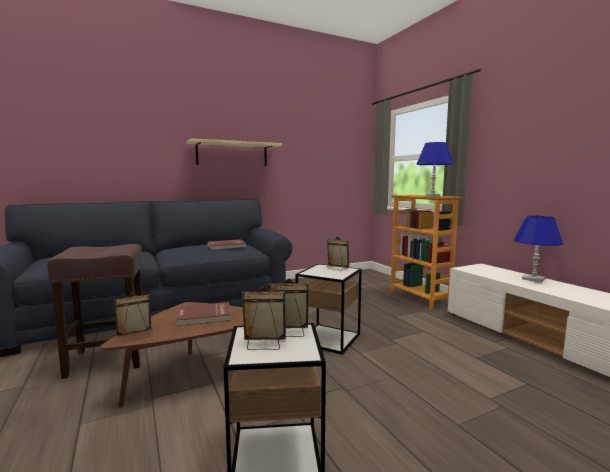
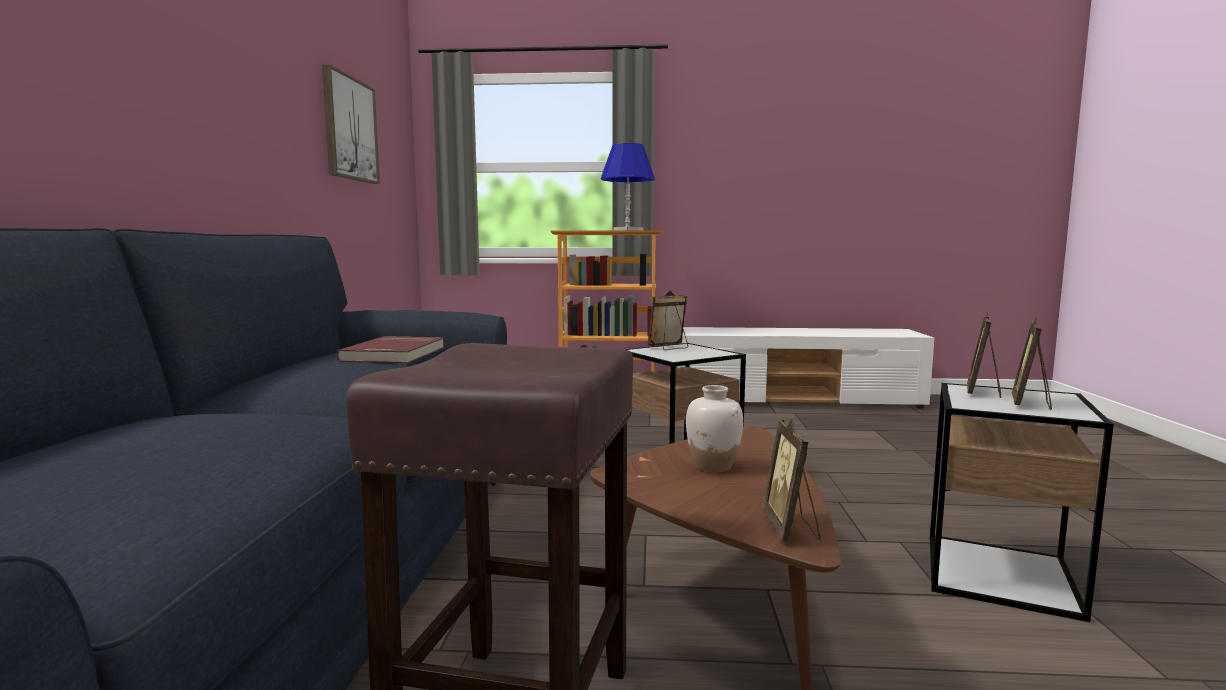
camera: 60 degrees left, 0 degrees up
(204, 316) = (713, 466): red book -> white vase
(232, 154) = (233, 104): beige shelf -> none
(310, 151) = (349, 129): none -> picture
(533, 279) = (767, 329): blue table lamp -> none

